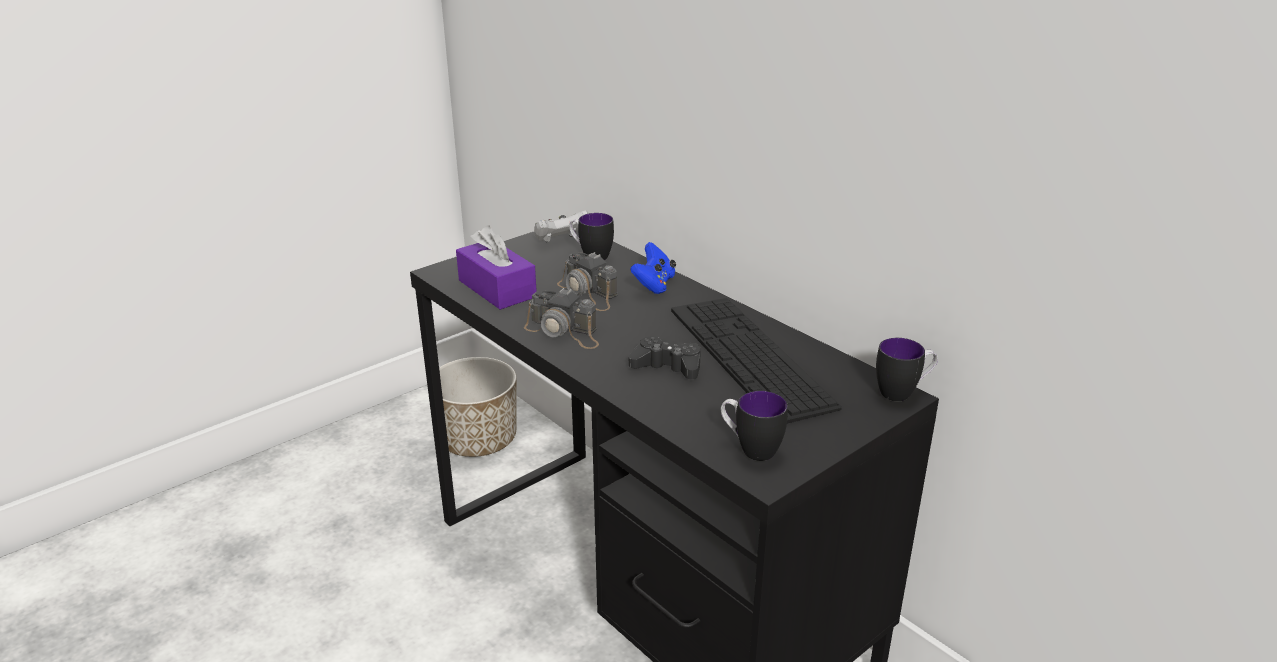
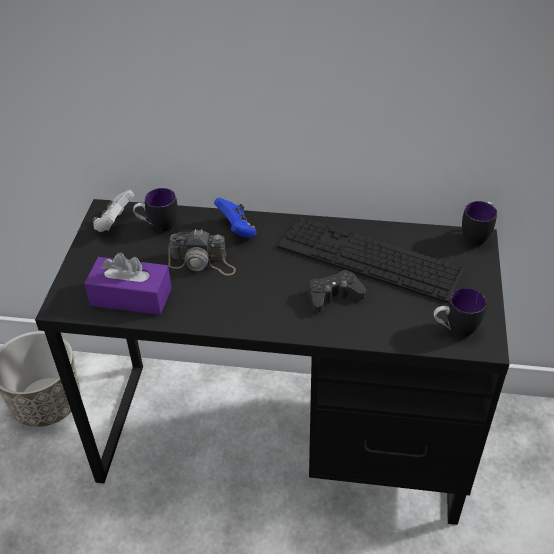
camera: 40 degrees left, 15 degrees up
(564, 332) = (232, 307): camera -> none

